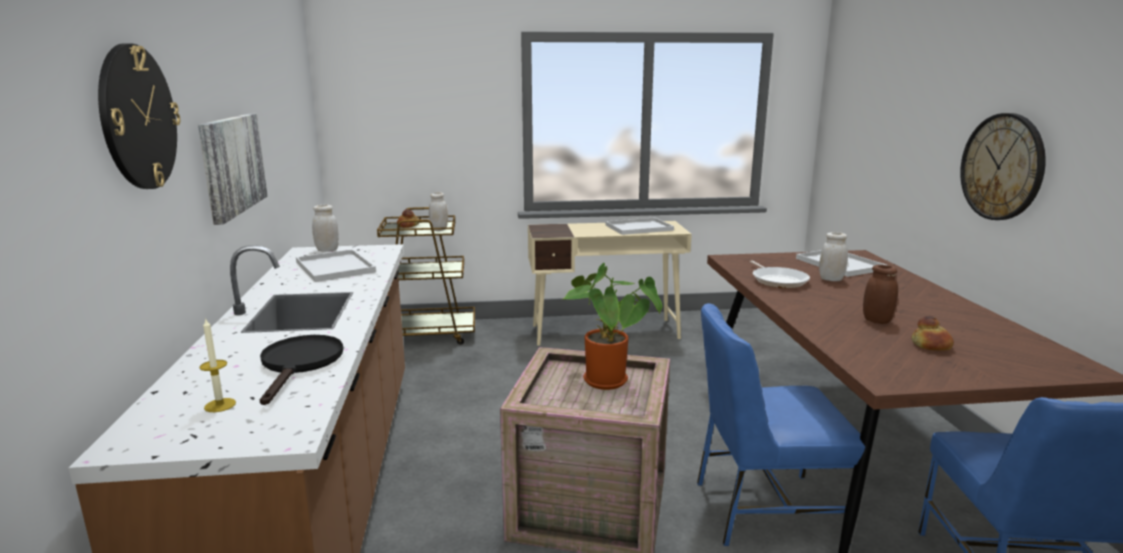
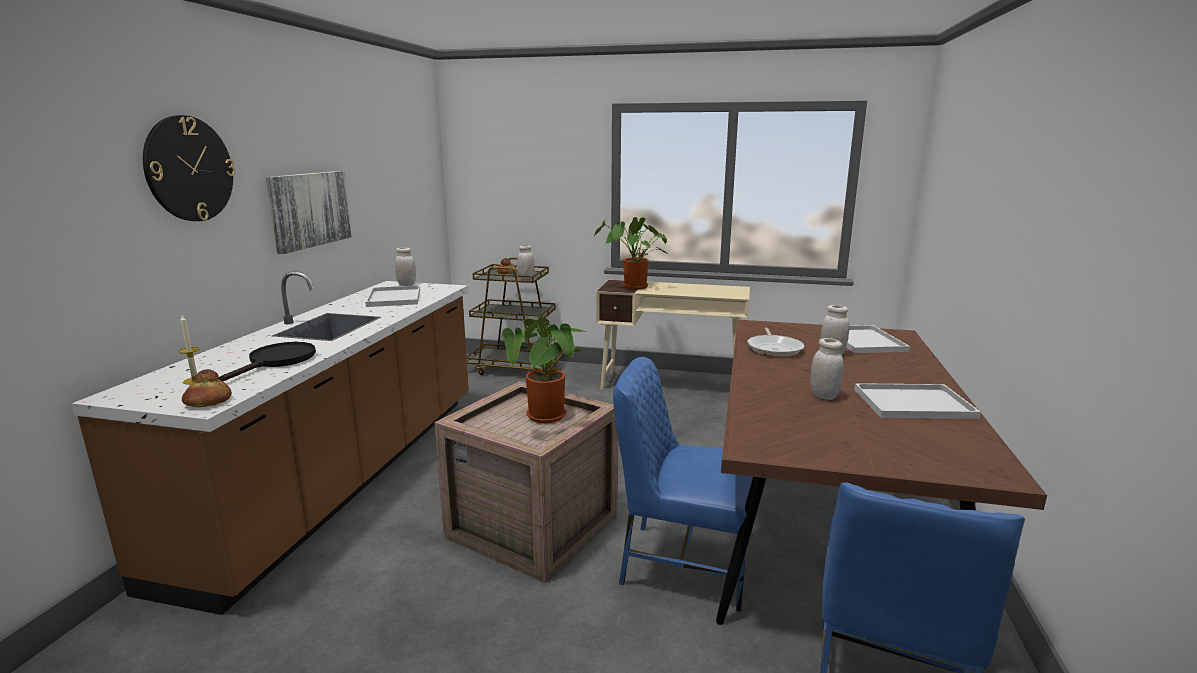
camera: 20 degrees right, 0 degrees up
(565, 231) = (633, 287): none -> potted plant
(638, 228) = (703, 290): white tray -> white tray (911, 404)
(876, 320) = (824, 396): brown jar -> white jar
(930, 346) = (847, 426): bread -> bread (208, 402)
(1002, 167) = (1017, 246): wall clock -> none

